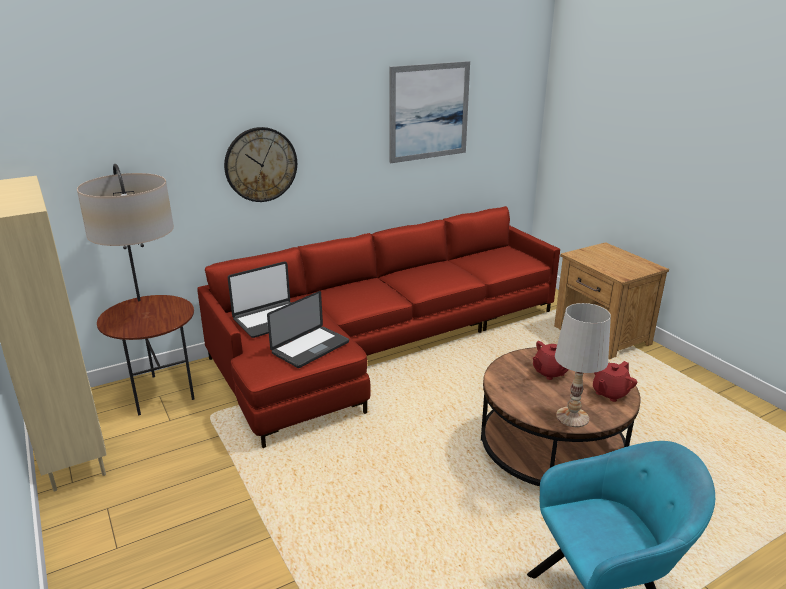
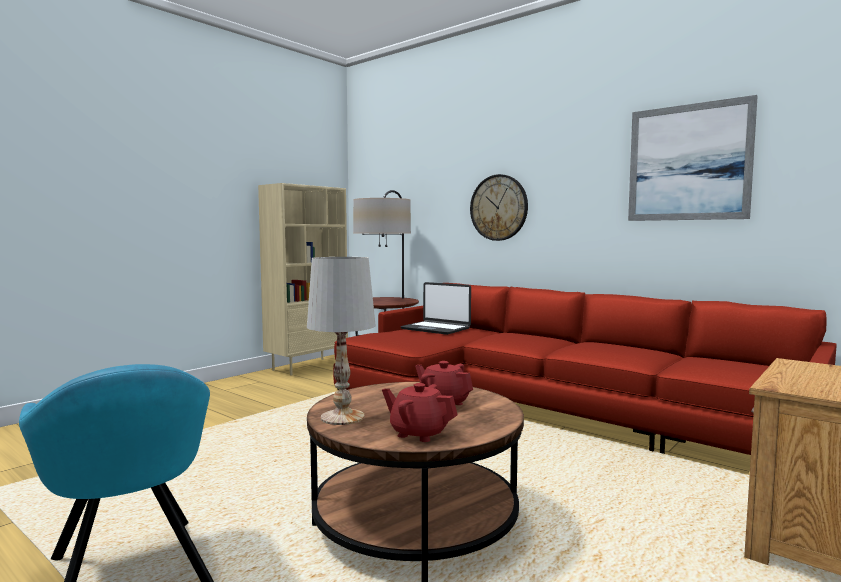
camera: 70 degrees right, 20 degrees down
(310, 348) = (402, 339): laptop -> none

